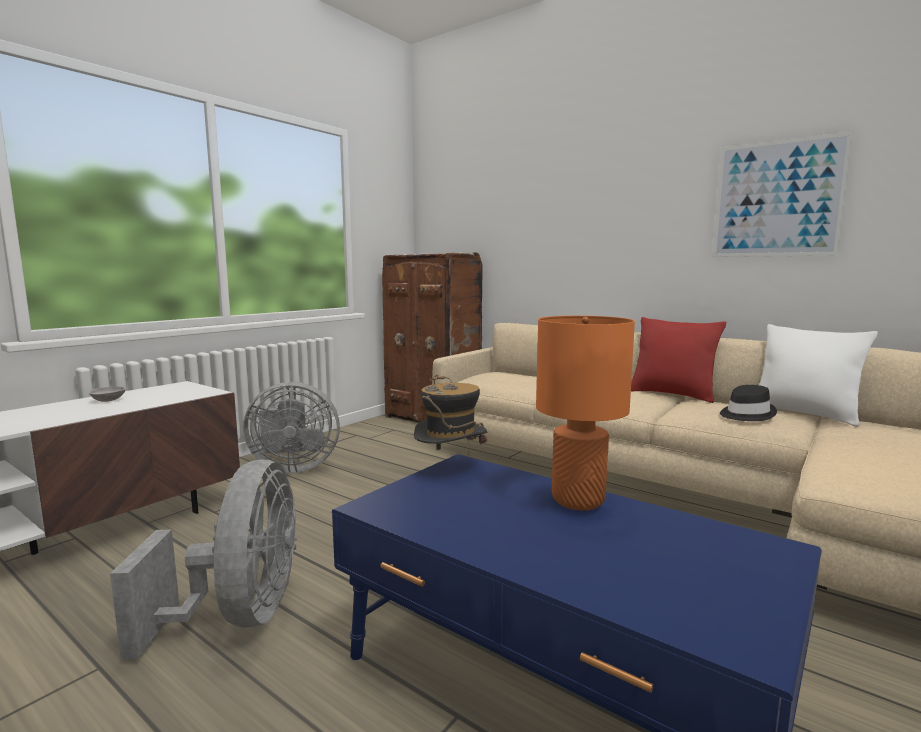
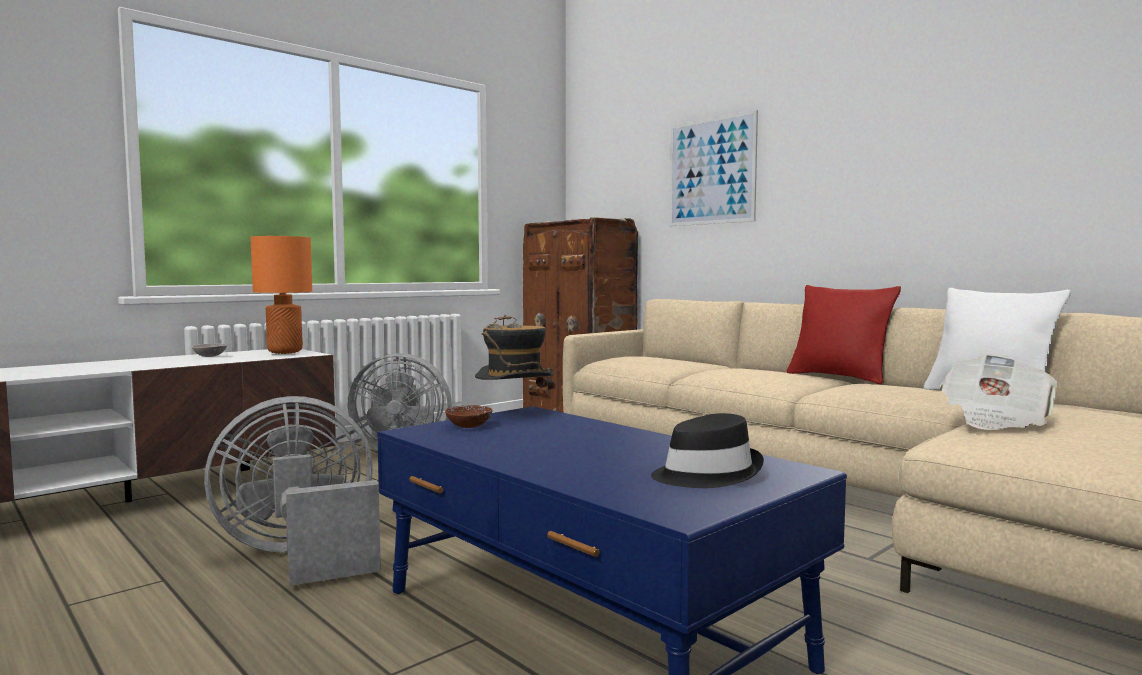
camera: 10 degrees right, 5 degrees down
(240, 615) = (301, 556): grey fan -> grey fan turned 120 degrees counterclockwise
(420, 494) = (468, 427): none -> brown bowl
(578, 504) = (621, 438): orange table lamp -> orange table lamp (285, 353)
(745, 414) = (904, 391): black hat -> black hat (705, 474)
(777, 199) = (965, 139): picture -> picture (711, 171)
(848, 451) = (995, 420): none -> newspaper

